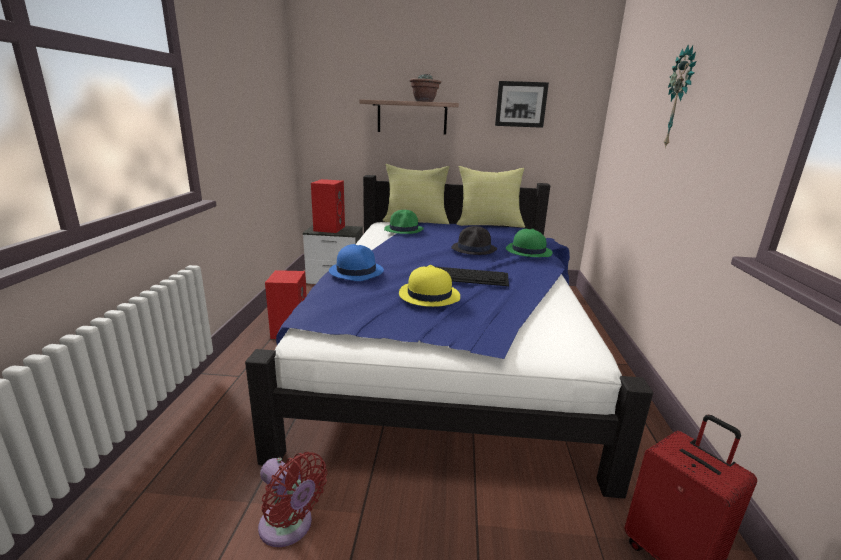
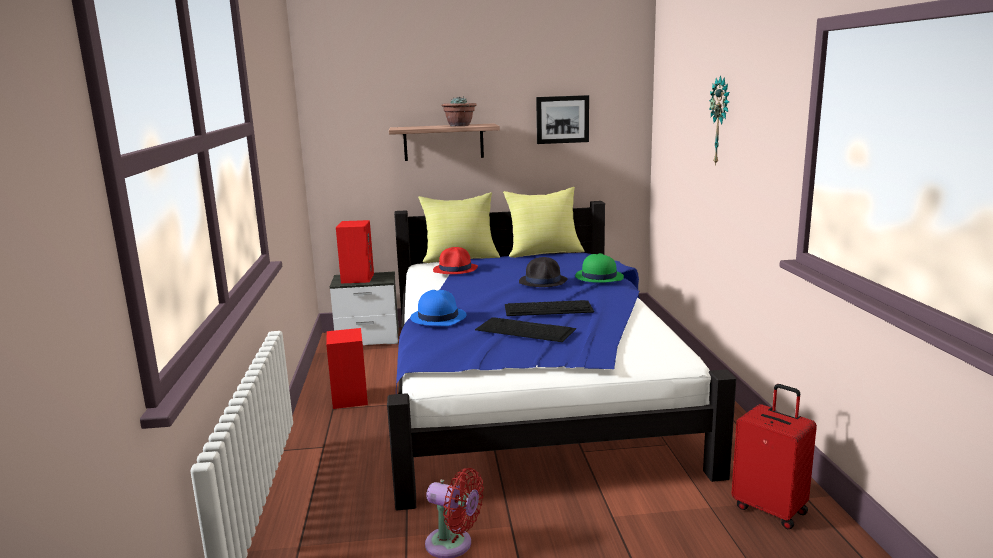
camera: 10 degrees left, 5 degrees down
(404, 229) = (455, 269): green hat -> red hat
(428, 295) = (524, 329): yellow hat -> keyboard

